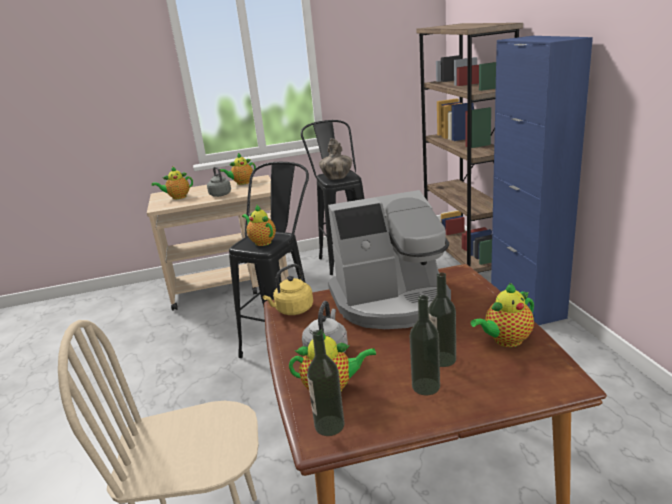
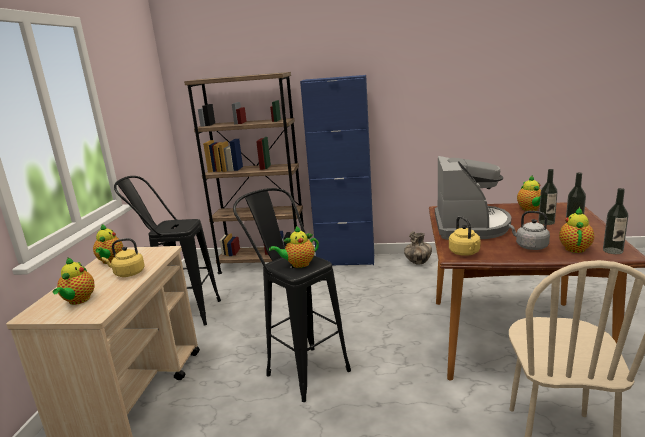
camera: 70 degrees left, 5 degrees down
(220, 194) = (128, 273): grey kettle -> yellow kettle
(336, 178) = (181, 226): vase -> vase (418, 262)

